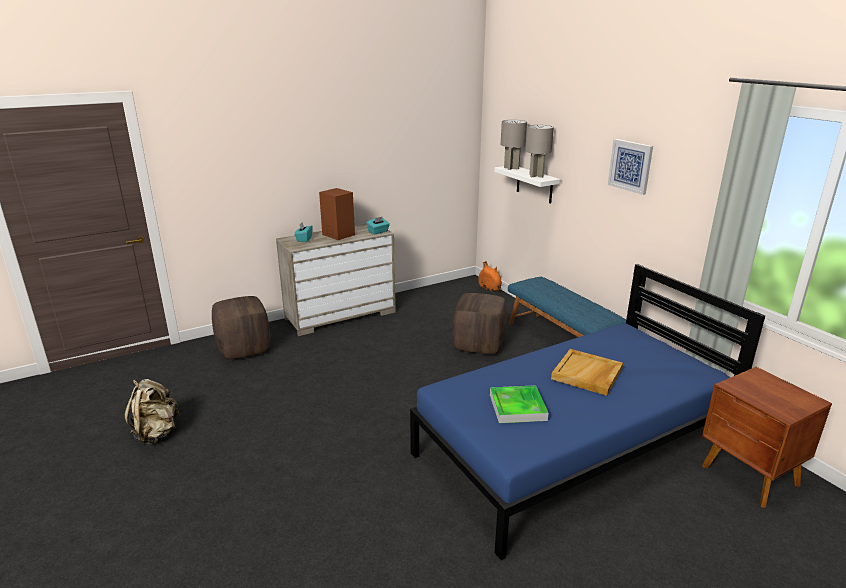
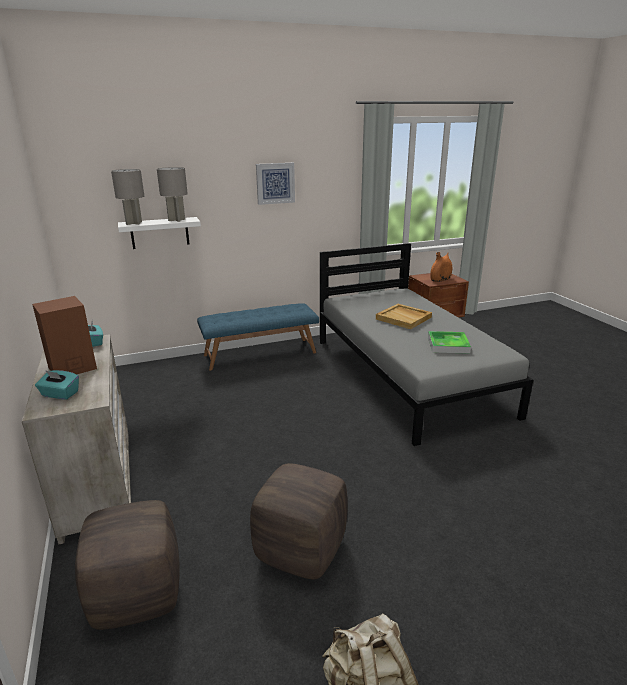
camera: 80 degrees left, 0 degrees up
(478, 345) = (243, 391): brown ottoman -> brown ottoman (301, 550)
(489, 289) = (124, 369): orange vase -> orange vase (440, 279)
(573, 449) = (408, 375): blue bed -> grey bed

